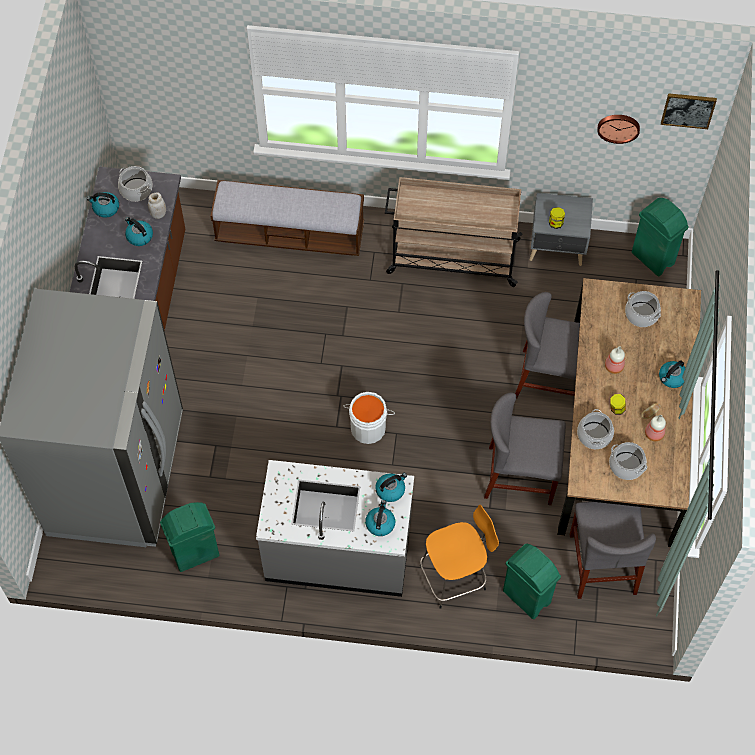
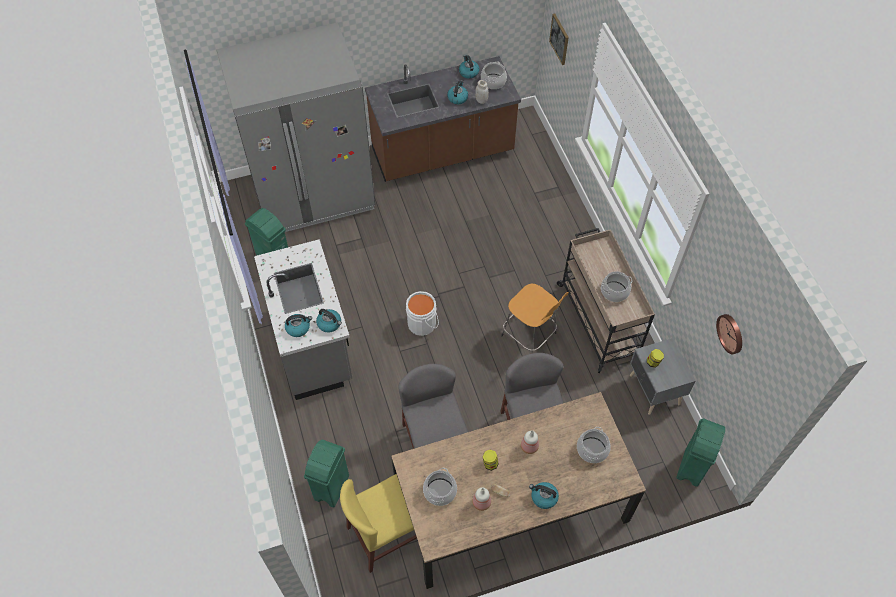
camera: 65 degrees right, 5 degrees down
(290, 234) = (552, 212): bench -> none
(455, 576) = (327, 429): orange stool -> orange stool (530, 336)
(594, 435) = (456, 455): cooking pot -> cooking pot (614, 291)
(602, 564) = (385, 534): grey chair -> yellow chair
(688, 110) = (772, 367): picture -> picture (559, 39)

